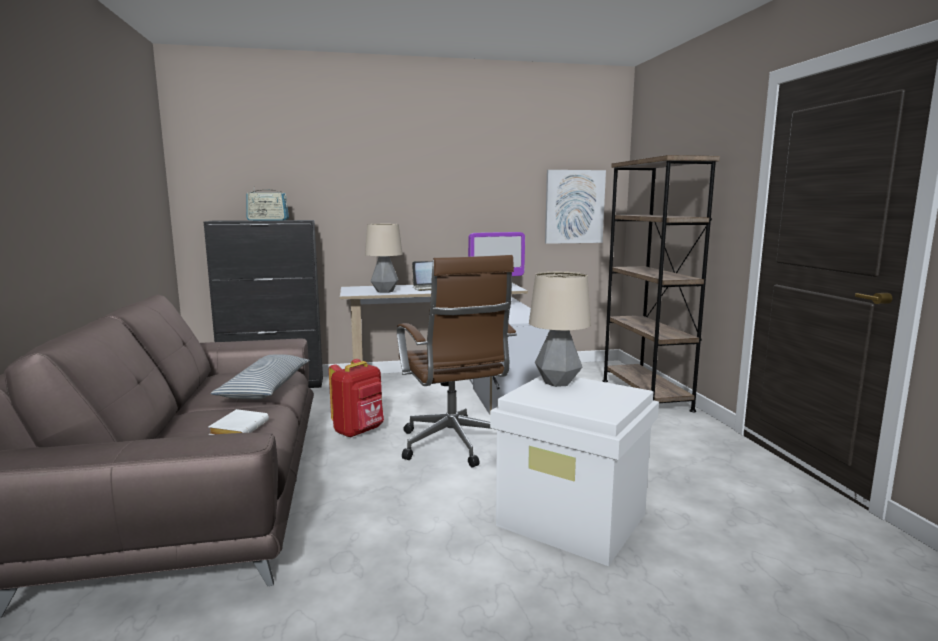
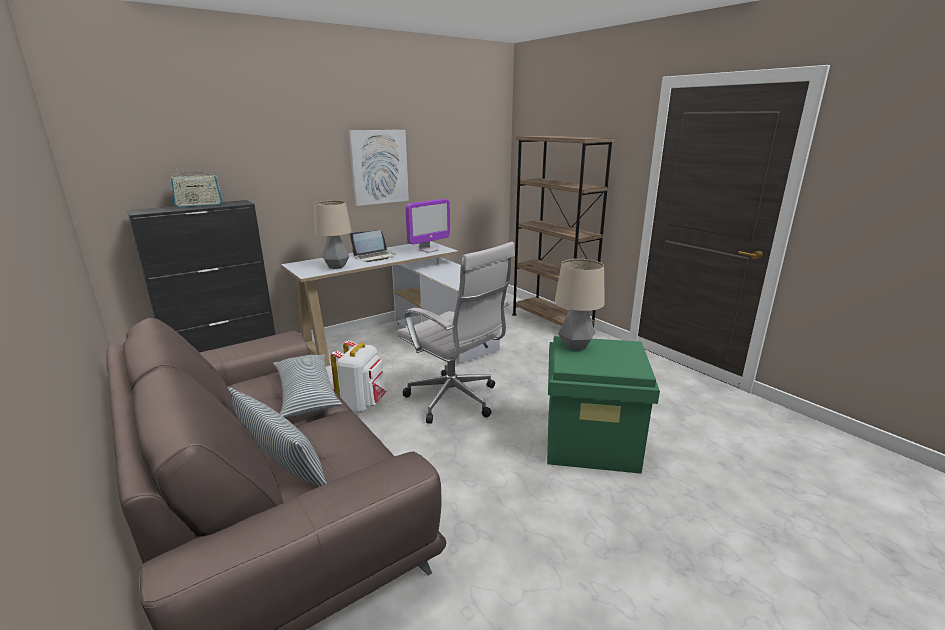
camera: 25 degrees left, 10 degrees up
(180, 428) = (280, 461): none -> pillow
(239, 428) = (342, 447): white book -> none
(359, 431) = (363, 405): red backpack -> white backpack
(454, 446) = (455, 401): brown office chair -> white office chair
(573, 519) = (592, 443): white storage box -> green storage box
(574, 207) = (473, 170): picture -> picture (379, 167)

